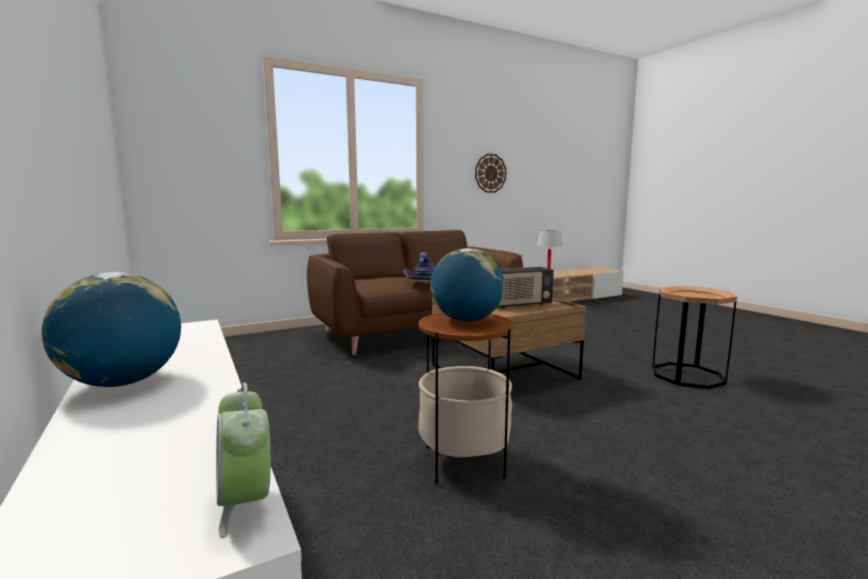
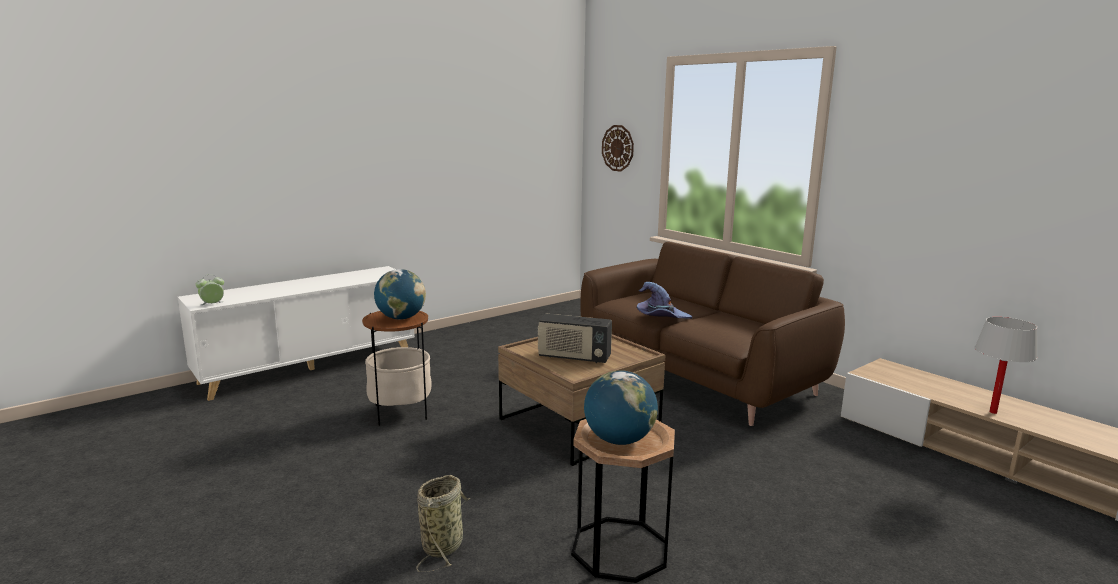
camera: 80 degrees right, 5 degrees up
(123, 383) = (311, 281): globe -> globe (619, 440)
(490, 173) = (946, 190): wall clock -> wall clock (618, 148)
(519, 305) = (574, 357): radio -> radio turned 45 degrees counterclockwise
(741, 432) = (444, 544): none -> basket

